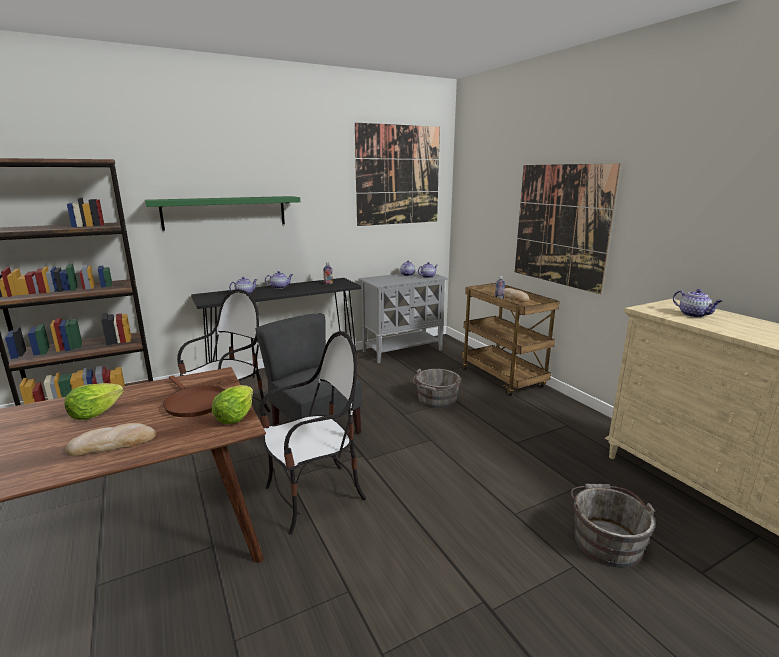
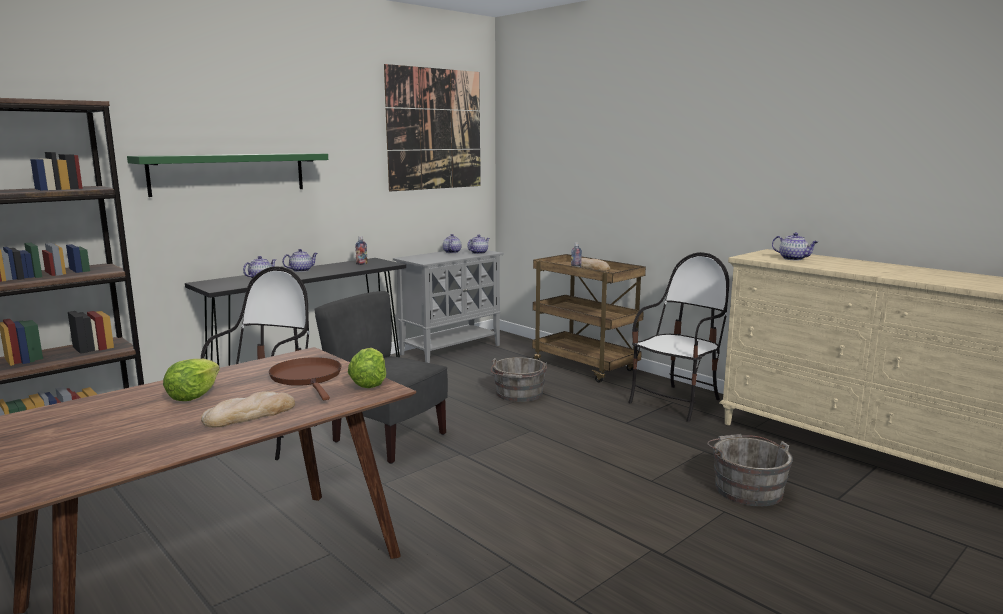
camera: 15 degrees left, 5 degrees down
(194, 403) = (307, 378): brown frying pan -> brown frying pan turned 150 degrees counterclockwise
(314, 496) = (425, 495): chair -> chair (676, 403)
(560, 225) = (638, 182): picture -> none

